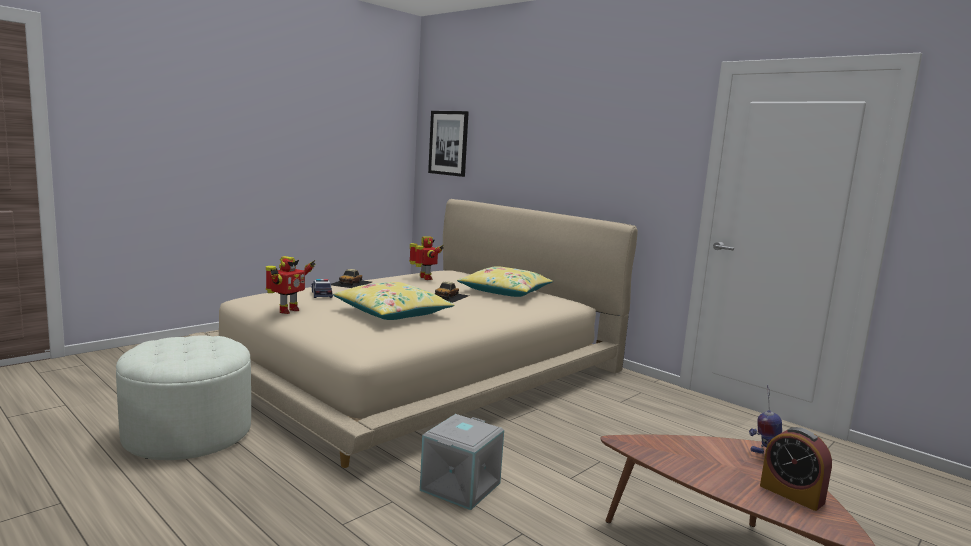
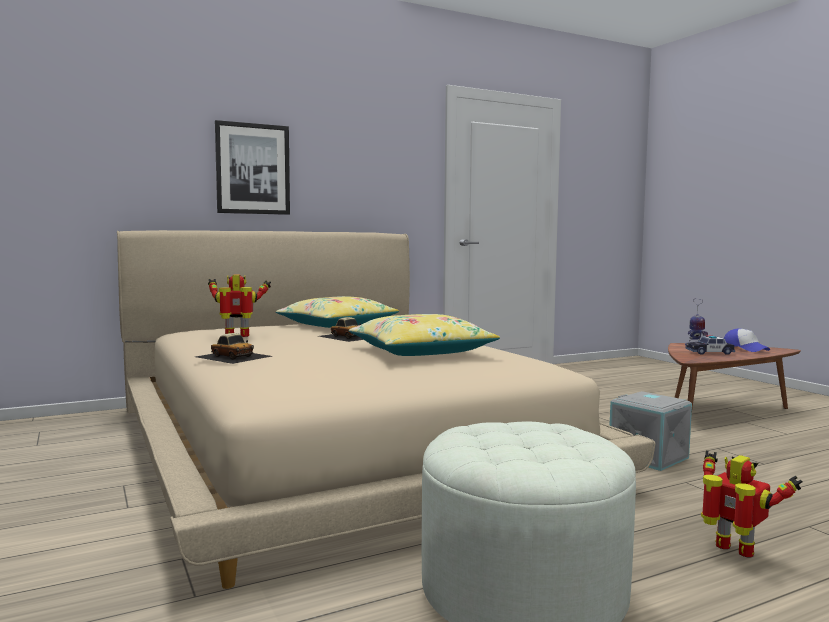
camera: 70 degrees left, 5 degrees down
(287, 311) = (385, 382): toy robot -> toy robot (735, 551)
(321, 294) = (297, 367): toy car -> toy car (709, 352)
(448, 143) = (71, 145): picture -> picture (253, 169)
(791, 494) = (745, 348): alarm clock -> cap

